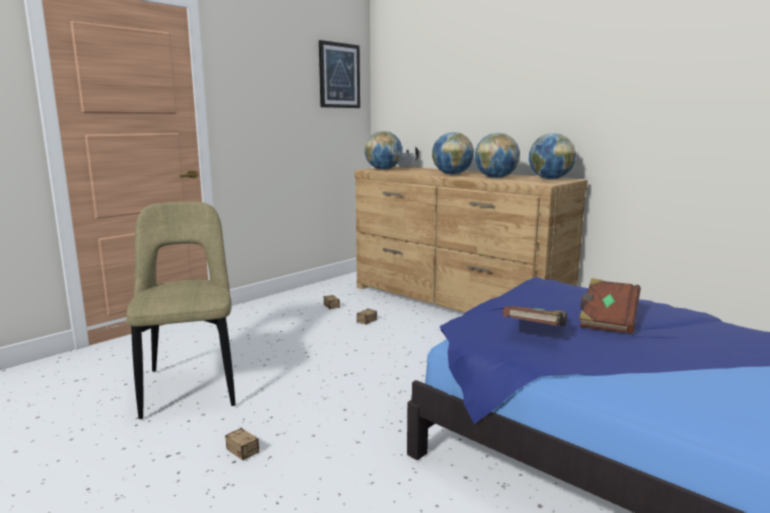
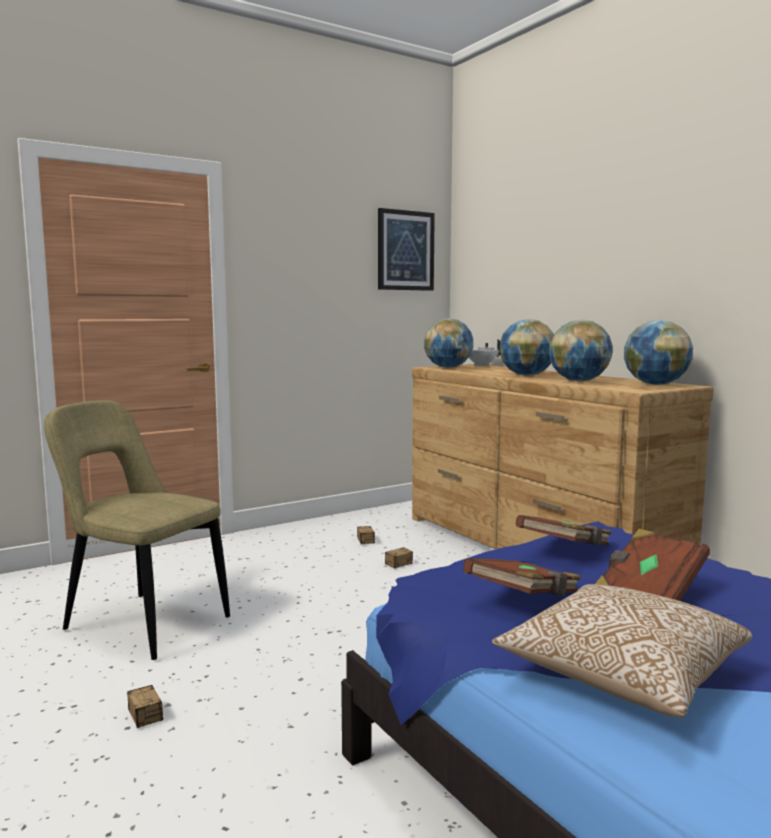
camera: 15 degrees right, 5 degrees down
(191, 385) = (141, 623): beige chair -> beige chair turned 60 degrees counterclockwise
(536, 297) = (566, 550): none -> brown book
(628, 369) = (622, 674): none -> pillow

